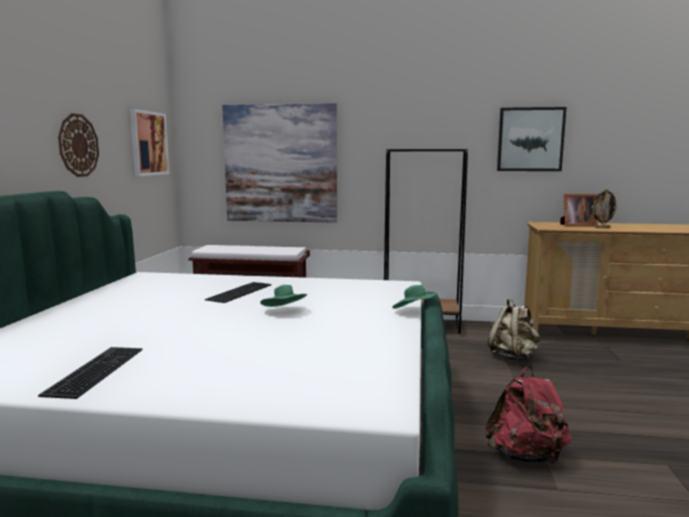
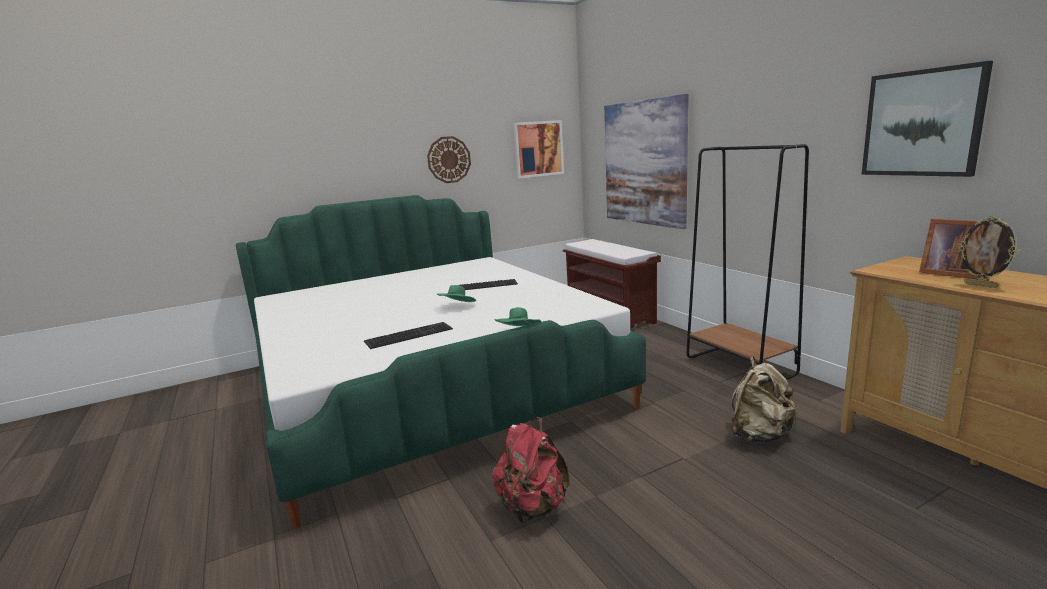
camera: 55 degrees right, 5 degrees up
(94, 370) = (304, 314): keyboard -> keyboard (409, 334)

